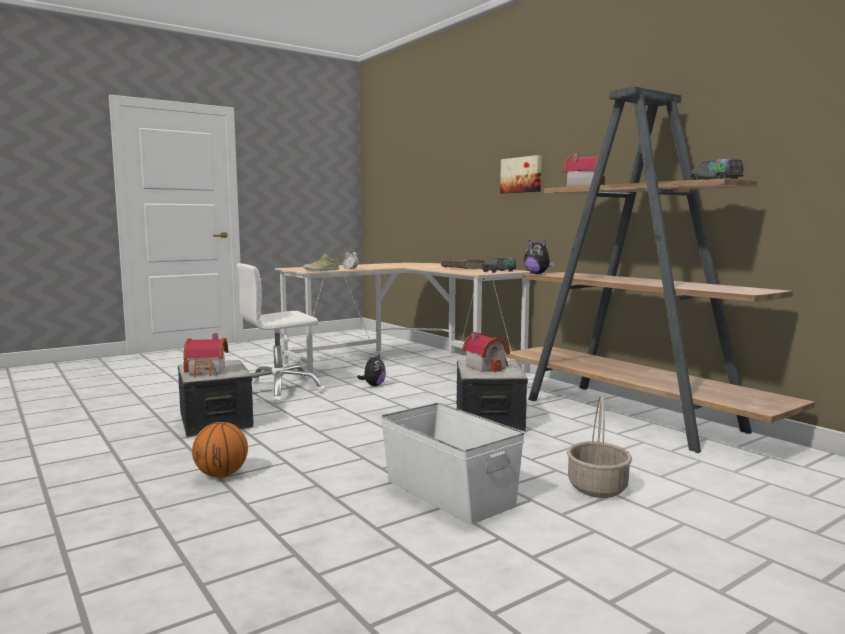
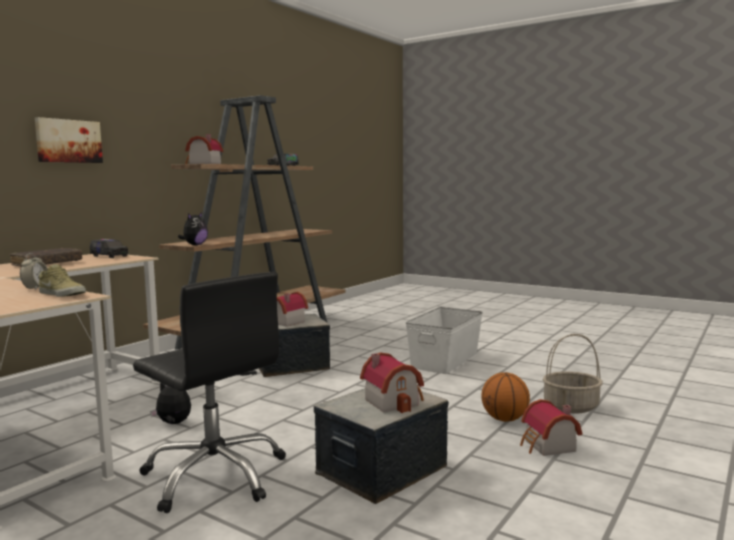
camera: 110 degrees left, 0 degrees up
(144, 475) = (548, 447): none -> toy house
(279, 390) = (215, 475): white office chair -> black office chair
(597, 487) = (400, 338): basket -> basket (570, 407)

